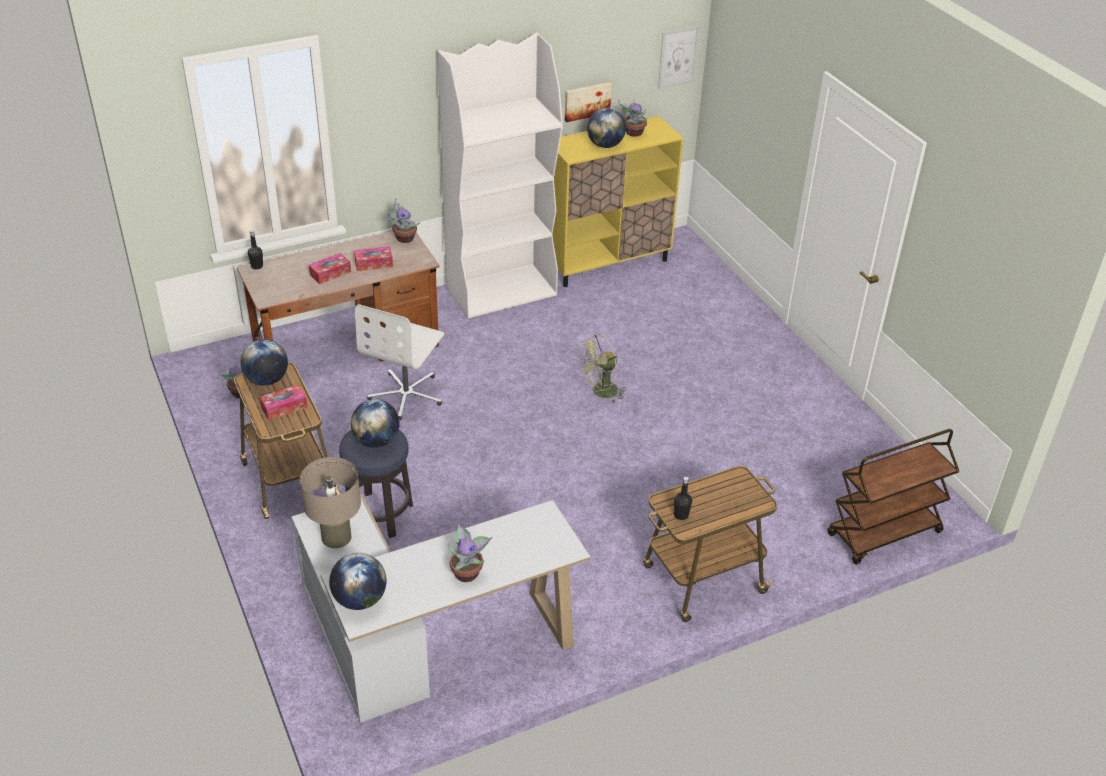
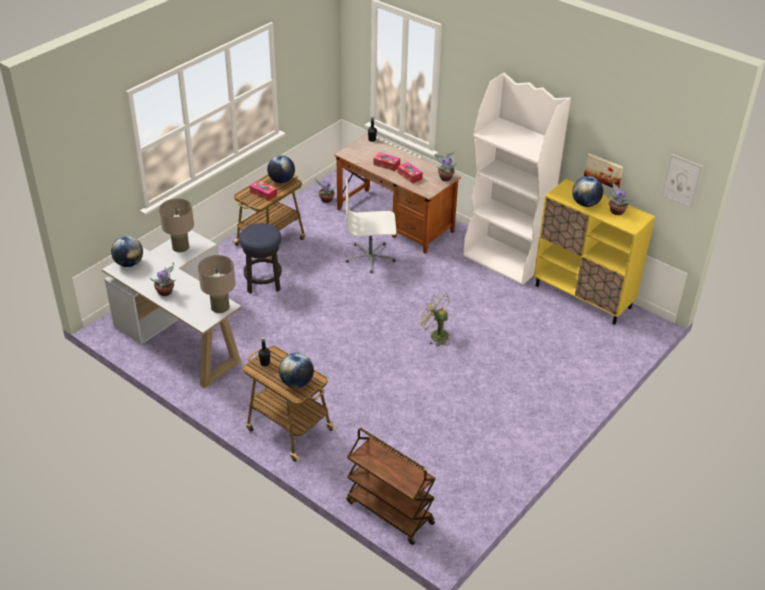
camera: 65 degrees right, 0 degrees up
(376, 441) = (260, 234): globe -> globe (296, 382)
(542, 522) = (220, 307): none -> beige table lamp

